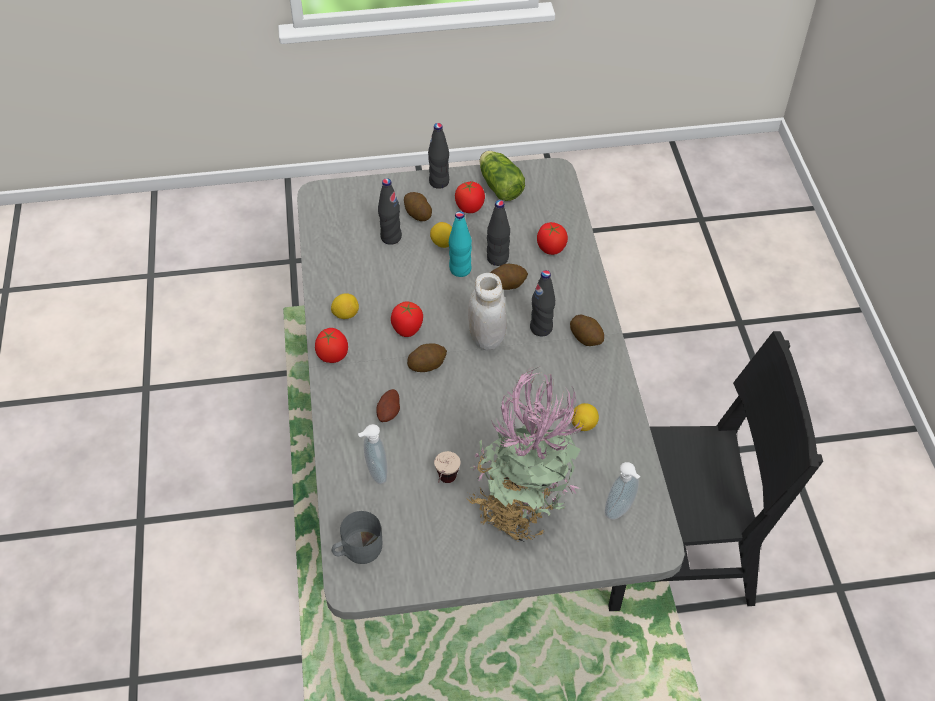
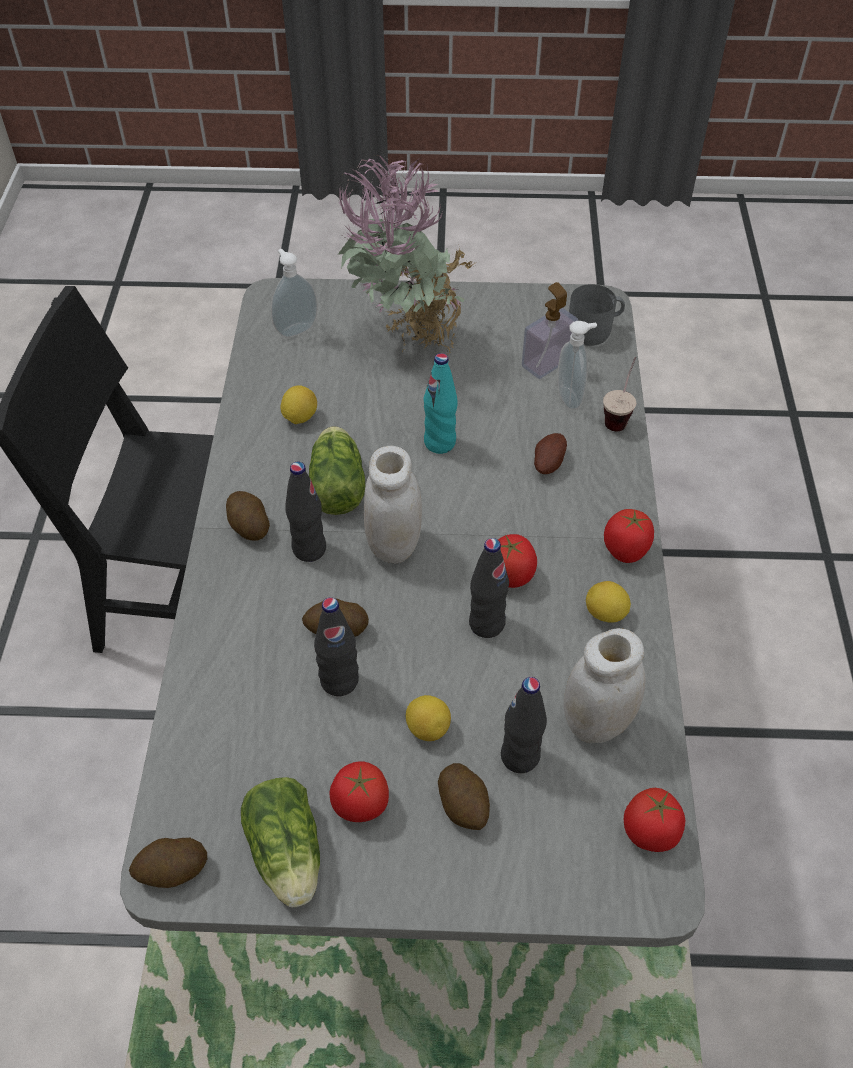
camera: 170 degrees left, 0 degrees up
(350, 257) = (597, 723): none -> white jar
(397, 507) = (547, 362): none -> soap dispenser
(427, 364) = (488, 519): potato -> potato (172, 871)
(439, 182) = (407, 885): black bottle -> black bottle (486, 624)
(445, 485) = (488, 376): cup -> cup (619, 415)
(460, 269) = (408, 669): turquoise bottle -> turquoise bottle (440, 443)
(537, 375) = (337, 483): none -> lettuce
(550, 249) = (242, 687): tomato -> tomato (650, 832)

